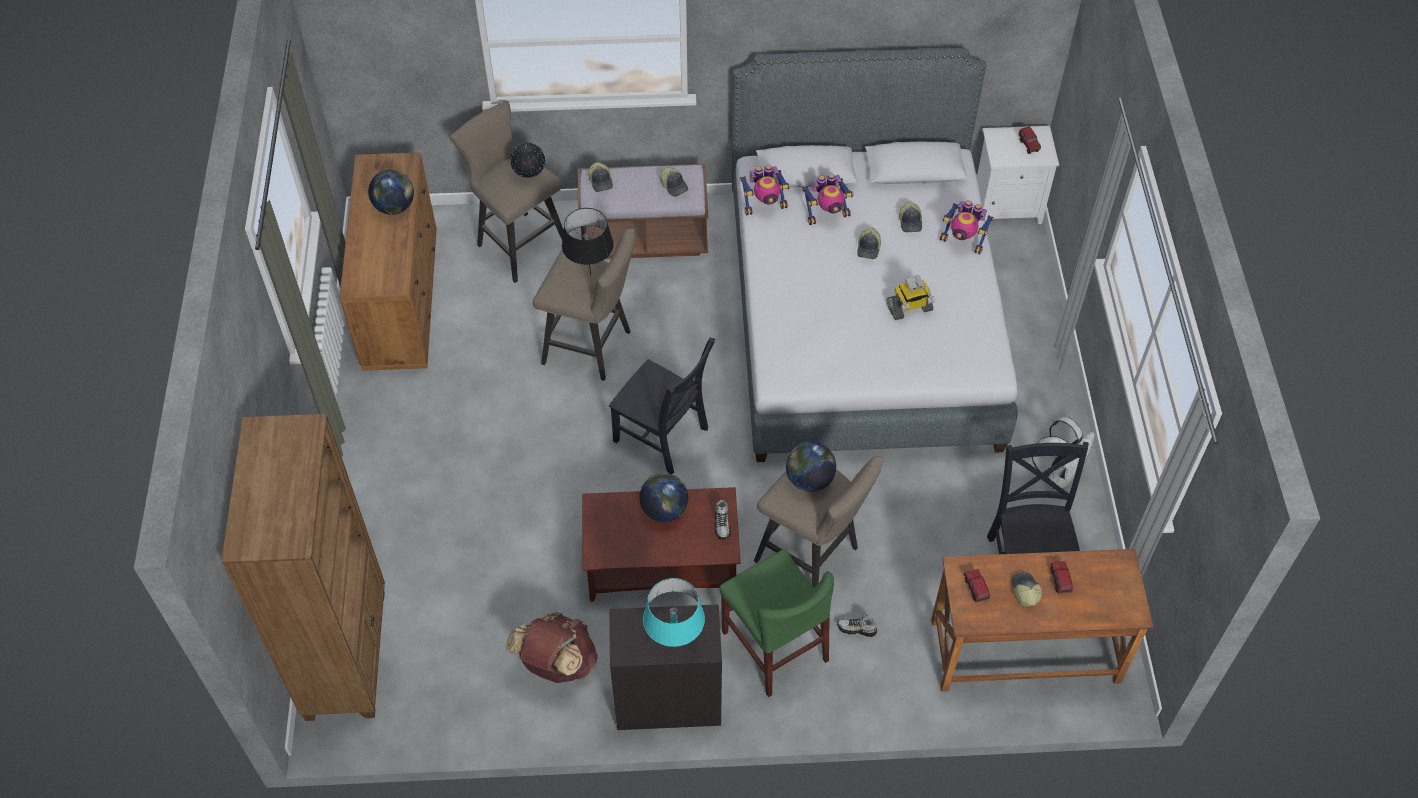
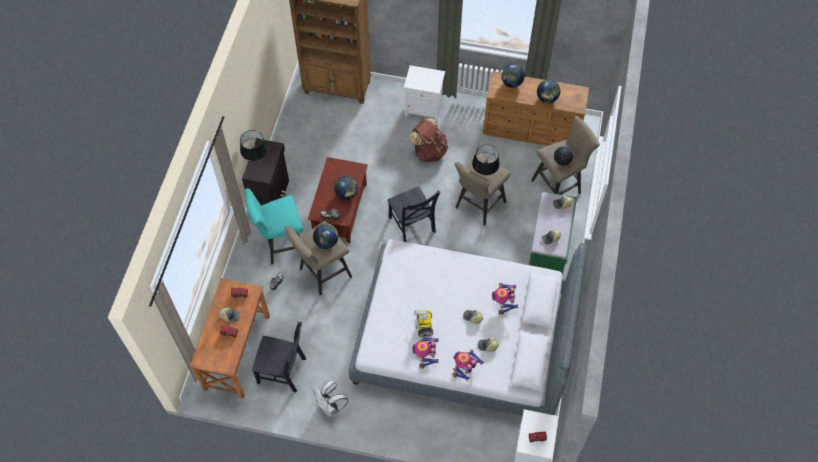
camera: 105 degrees right, 5 degrees up
(367, 263) = (511, 83): none -> globe
(377, 478) = (424, 108): none -> white nightstand
(556, 664) = (304, 160): brown backpack -> brown backpack (429, 151)
(644, 238) = (549, 246): brown bench -> green bench
(664, 437) = (412, 226): black chair -> black chair turned 75 degrees counterclockwise
(674, 643) = (257, 163): turquoise table lamp -> black table lamp
(764, 206) = (518, 273): toy robot -> toy robot (425, 356)
(774, 646) = (281, 245): green chair -> turquoise stool

